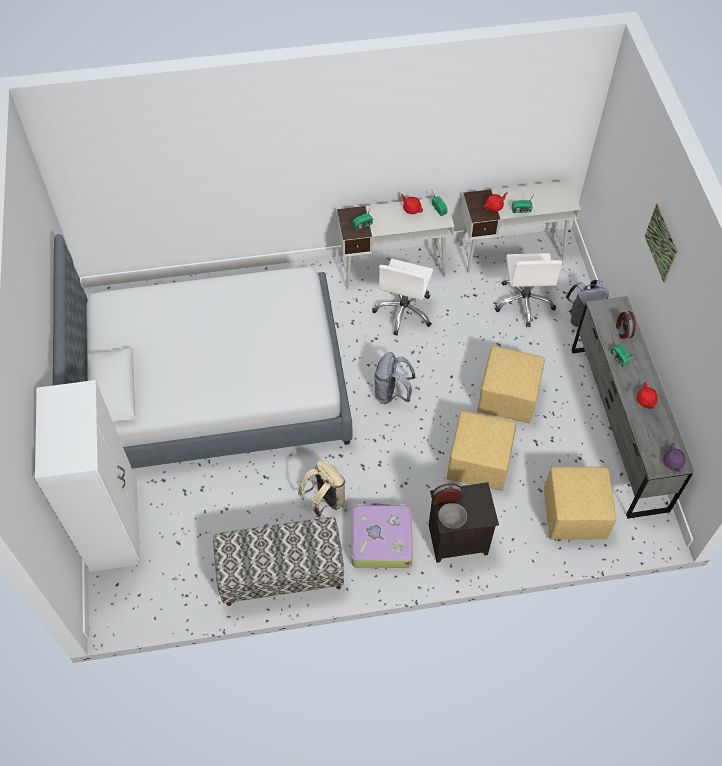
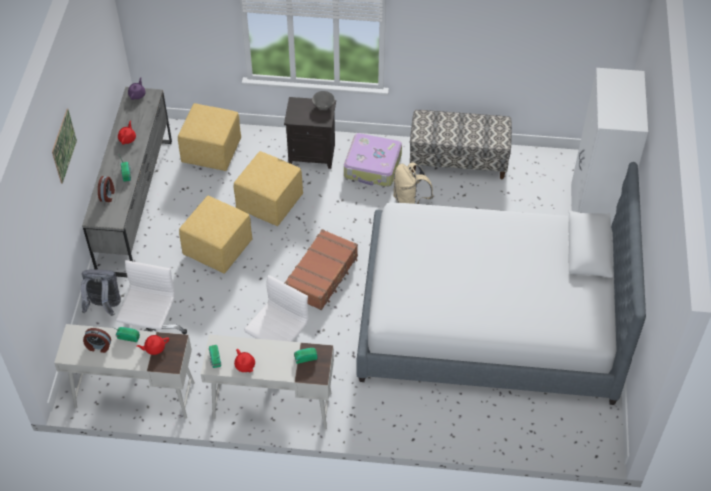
camera: 165 degrees left, 5 degrees down
(392, 393) = (322, 275): grey backpack -> brown suitcase
(446, 498) = (321, 120): alarm clock -> alarm clock (98, 346)

